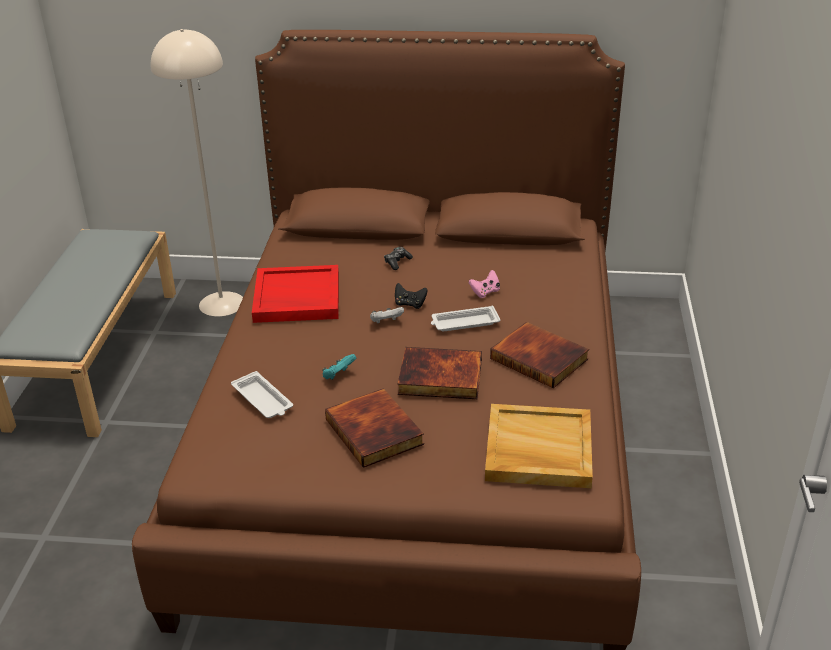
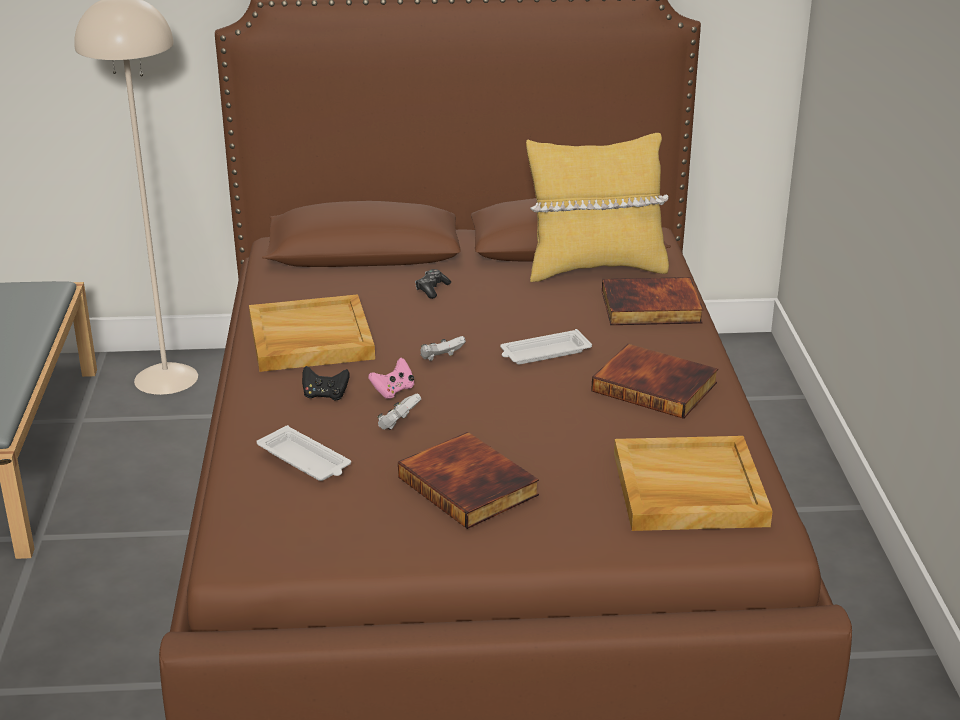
camera: 10 degrees left, 5 degrees down
(296, 298) = (309, 339): red tray -> beige tray
(338, 375) = (398, 424): turquoise game controller -> white game controller
(410, 304) = (465, 336): black game controller -> black game controller (325, 395)
(439, 378) = (533, 418): book -> book (650, 308)
(485, 292) = (559, 316): pink game controller -> pink game controller (393, 391)
(524, 252) = (595, 268): none -> yellow pillow

